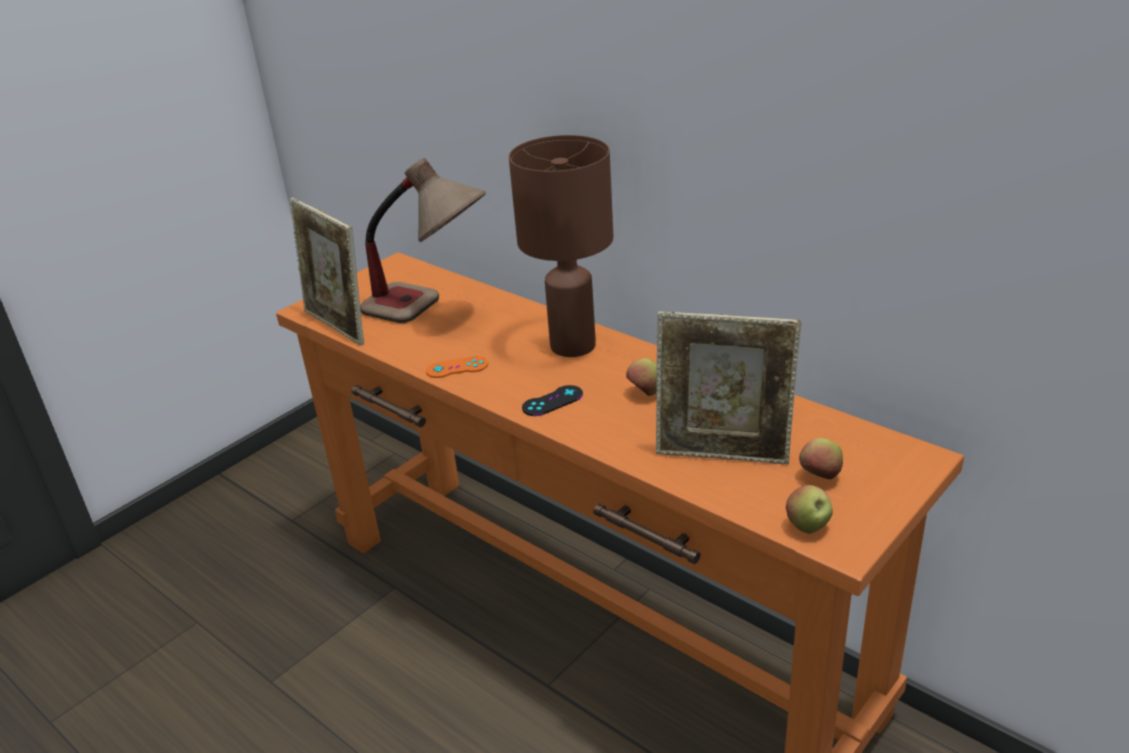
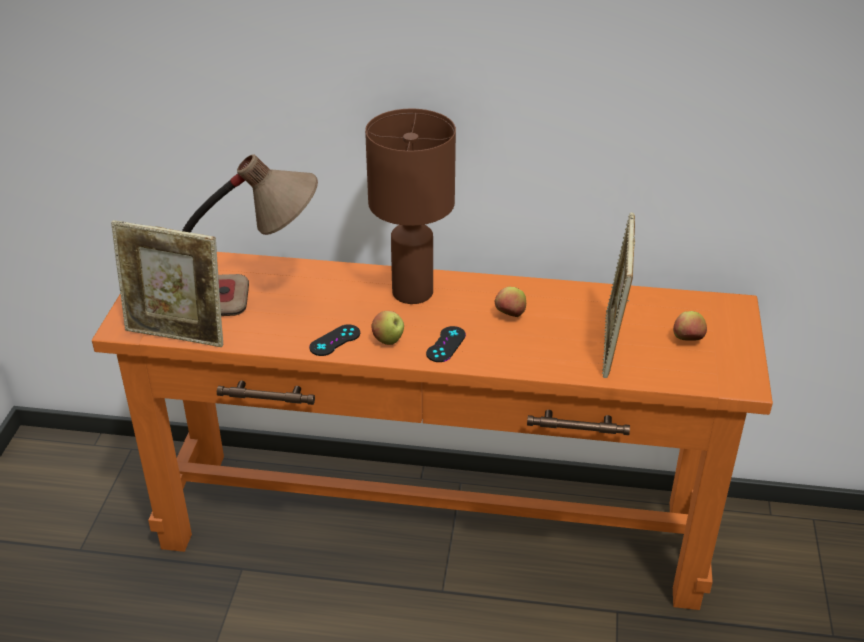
camera: 35 degrees left, 5 degrees up
(457, 367) = (335, 340): orange game controller -> black game controller
(723, 455) = (611, 346): picture frame -> picture frame turned 120 degrees clockwise
(808, 527) = (712, 378): apple -> apple (388, 340)

